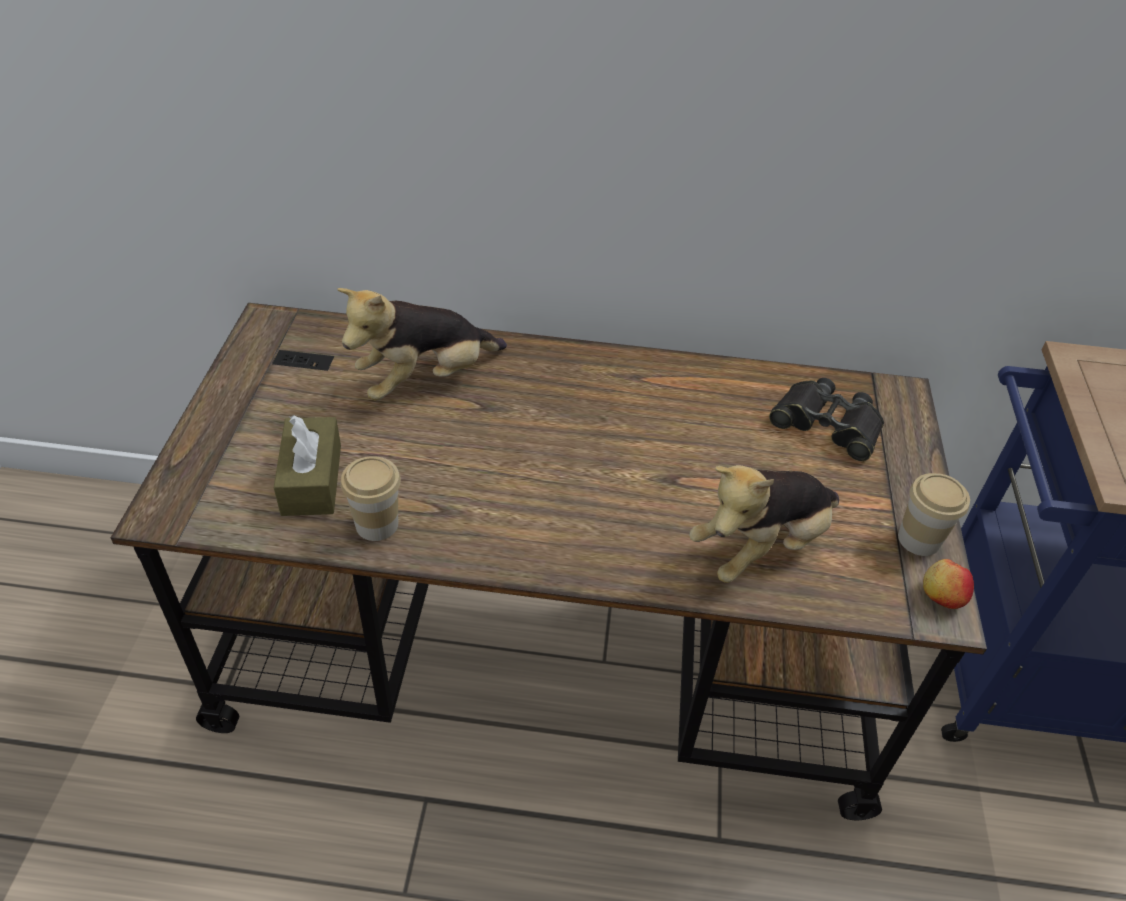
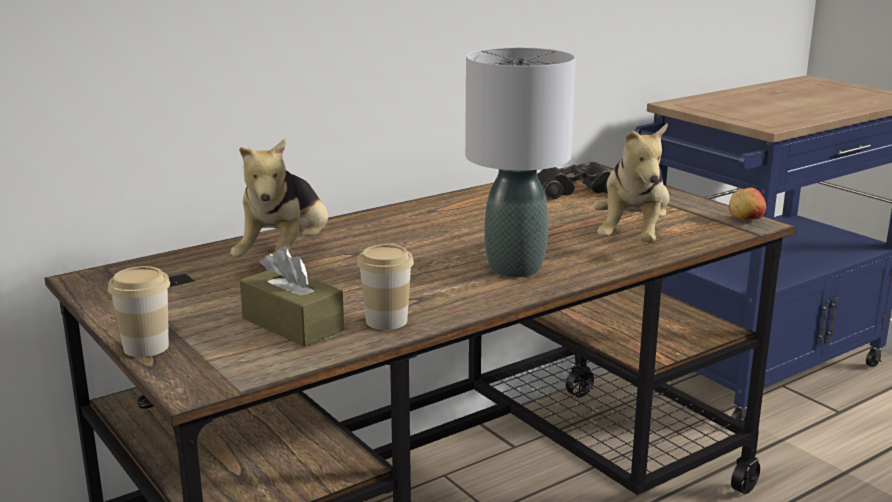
camera: 40 degrees left, 25 degrees down
(577, 521) = (515, 269): none -> grey table lamp
(919, 539) = (698, 207): cup -> cup (146, 347)

